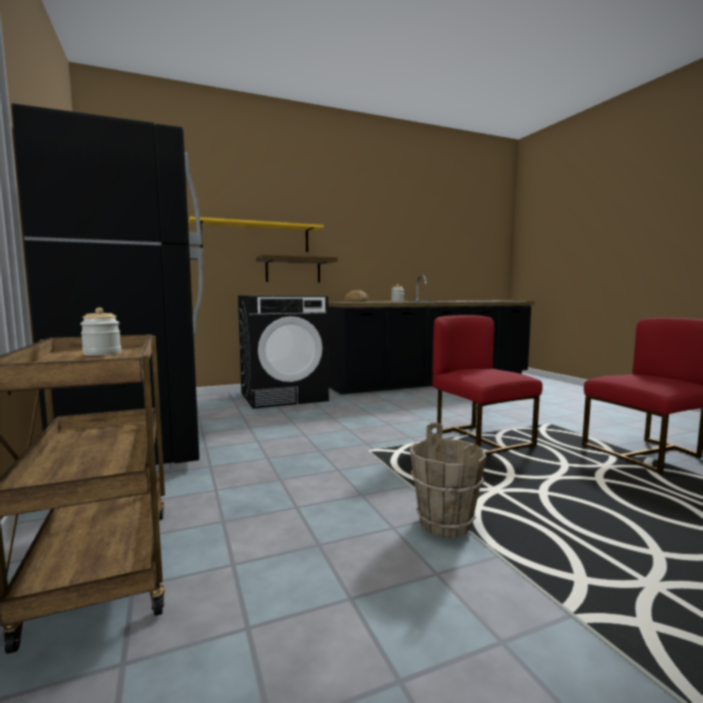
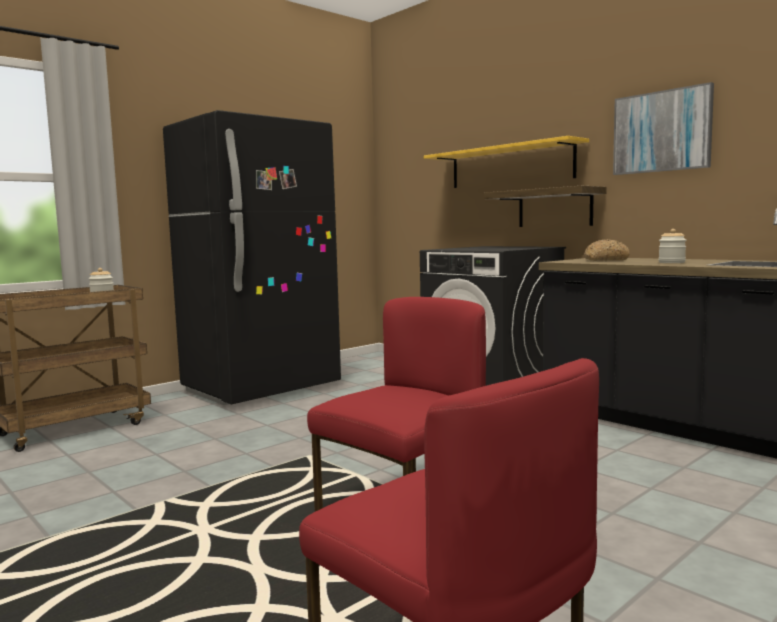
camera: 70 degrees right, 0 degrees up
(357, 232) = (661, 131): none -> picture
(444, 524) = (117, 511): brown bucket -> none

